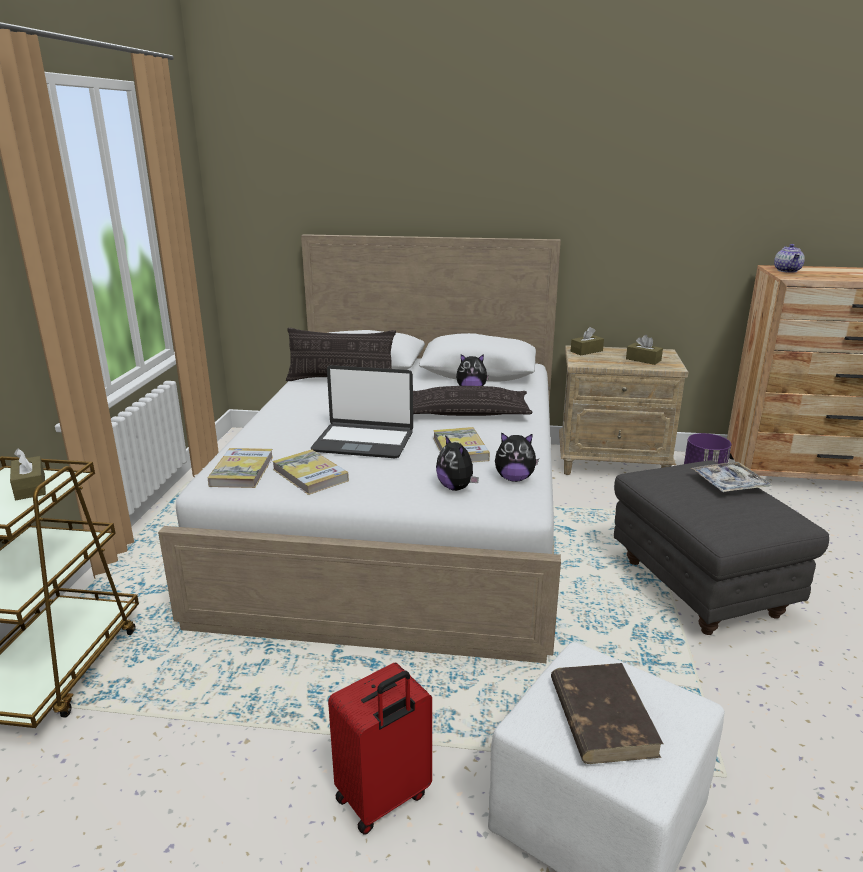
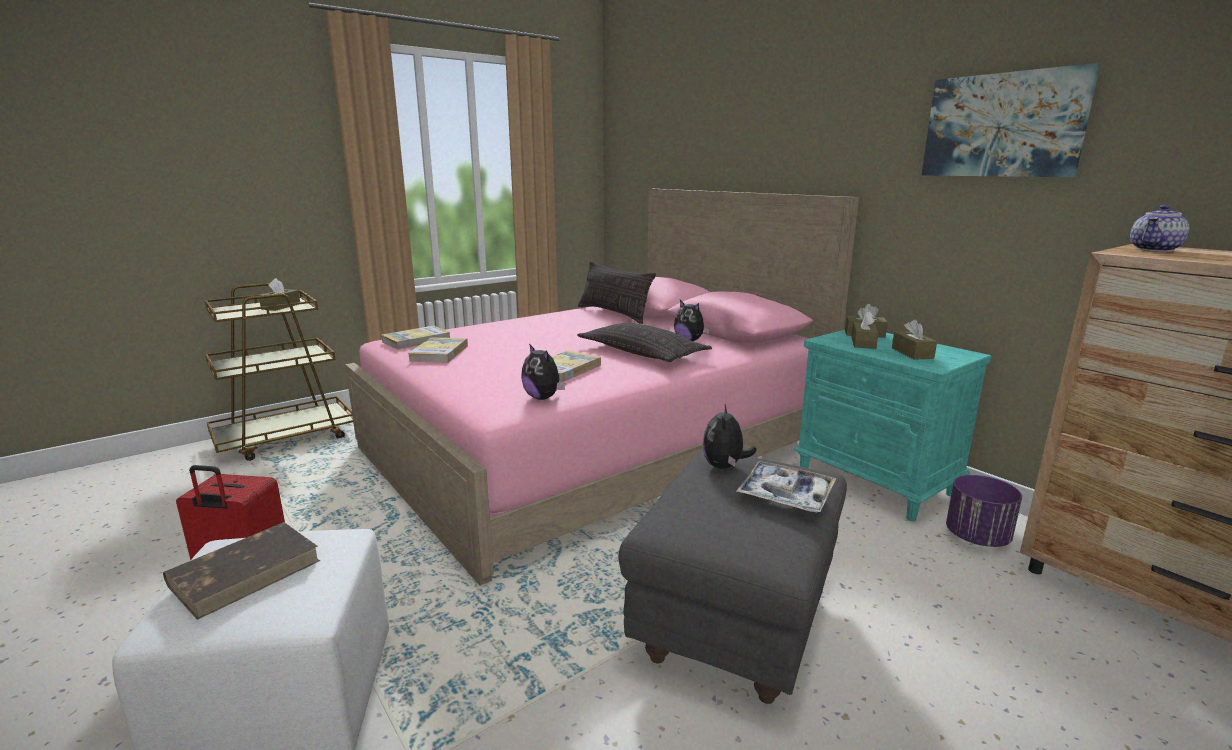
camera: 45 degrees right, 5 degrees down
(363, 442) = (520, 347): laptop -> none
(403, 517) = (596, 445): white bed -> pink bed
(456, 487) = (491, 388): plush toy -> plush toy (724, 467)
(604, 359) = (863, 343): none -> brown tissue box
(613, 463) = (876, 483): beige nightstand -> turquoise nightstand
(671, 185) = (1003, 125): none -> picture

